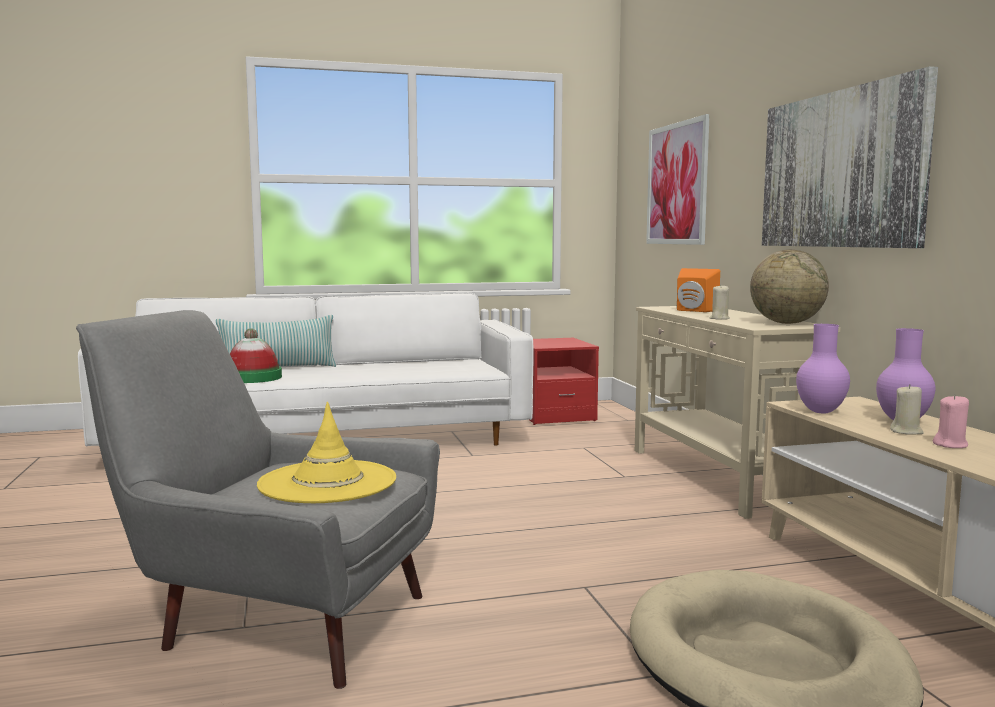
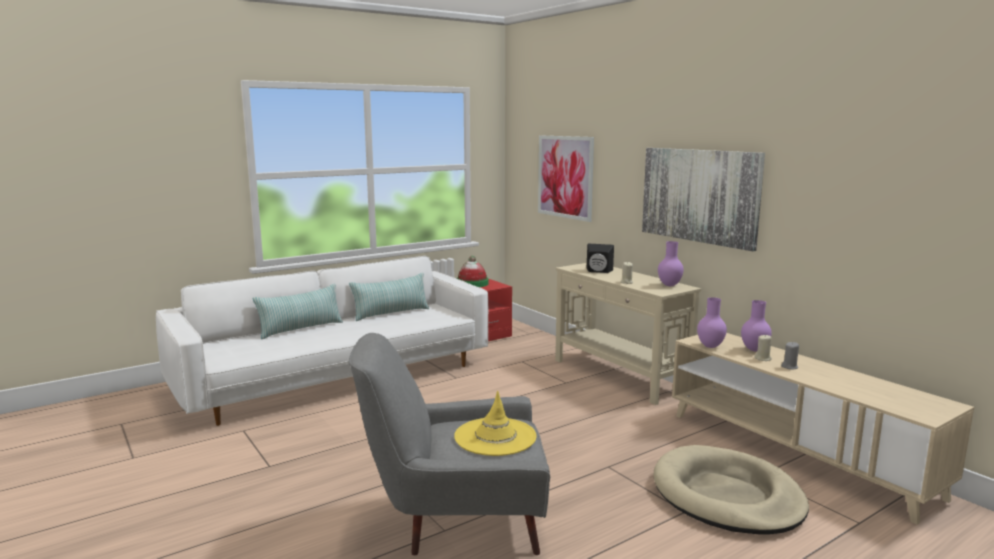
camera: 20 degrees left, 5 degrees up
(253, 378) = (299, 342): hat -> hat (472, 283)
(408, 363) = (391, 313): none -> pillow
(694, 311) = (598, 271): orange speaker -> black speaker
(786, 323) = (669, 285): globe -> purple vase
(950, 445) = (789, 367): pink candle -> grey candle

